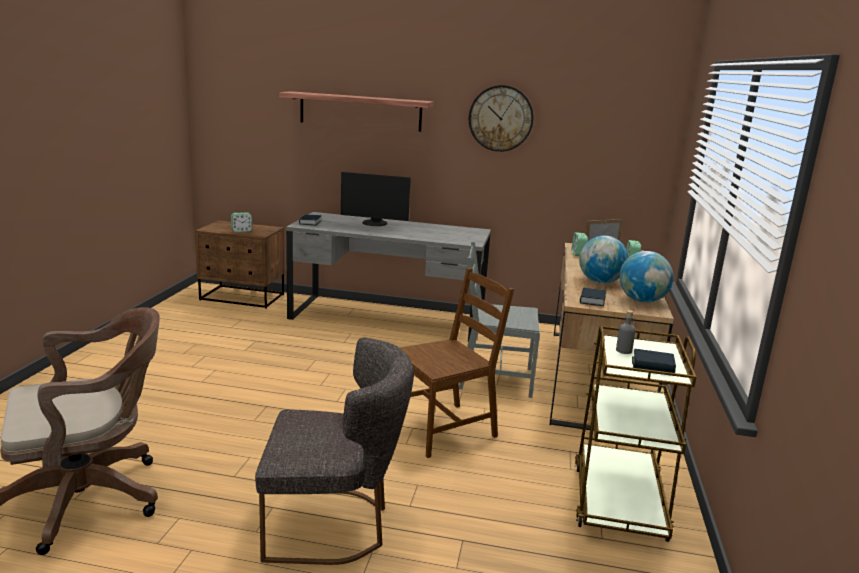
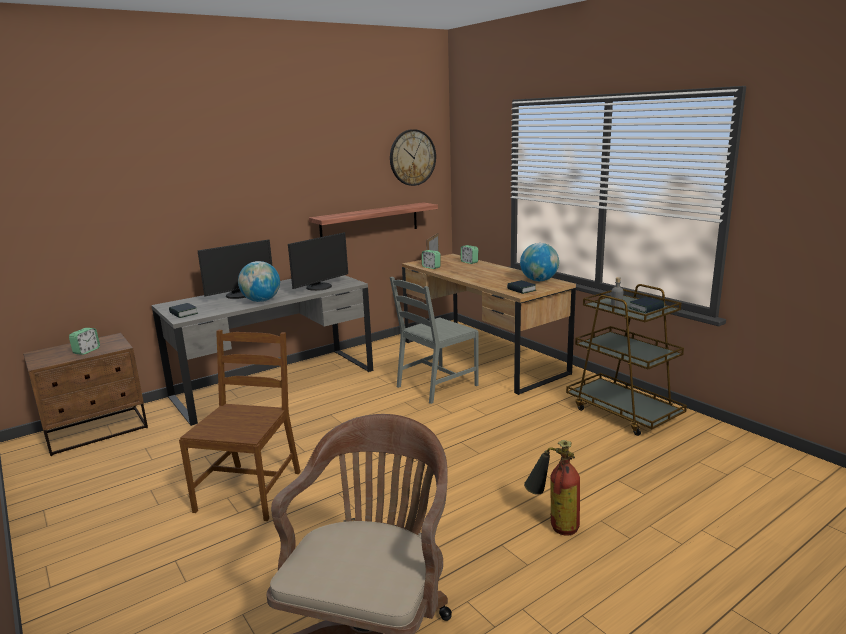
camera: 45 degrees left, 0 degrees up
(334, 525) = (553, 524): grey chair -> fire extinguisher
(360, 111) = (186, 183): shelf -> shelf (370, 222)
(439, 237) = (320, 287): none -> monitor
(443, 428) = (477, 431): brown chair -> brown chair (250, 490)
(500, 118) = (324, 168): wall clock -> wall clock (412, 157)
(600, 282) = (492, 278): globe -> globe (261, 301)

